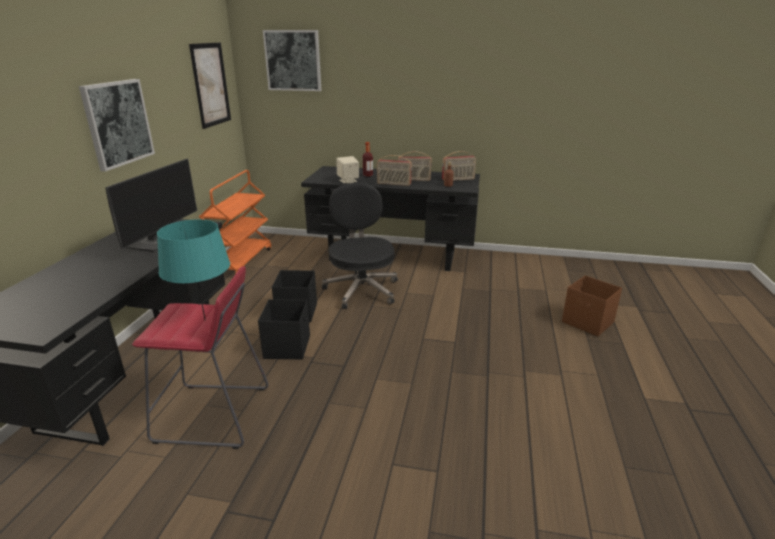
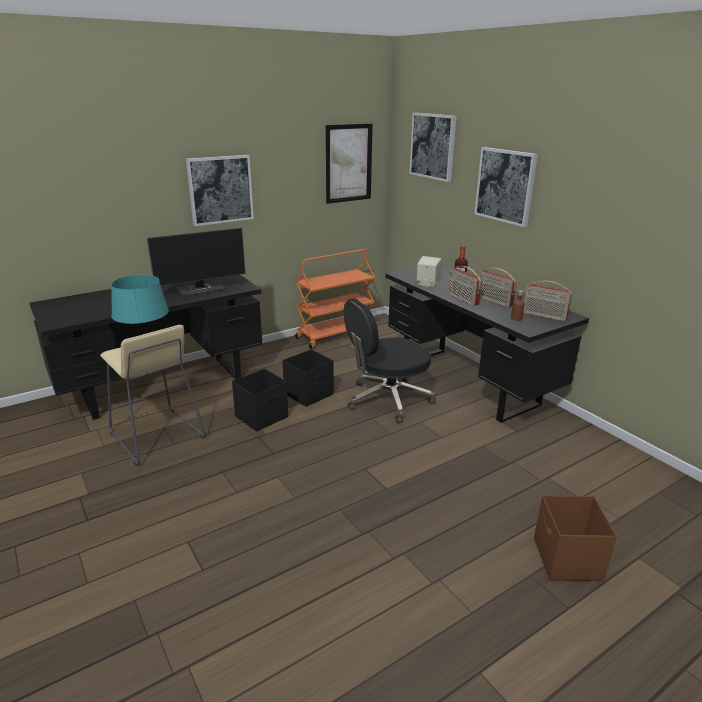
camera: 45 degrees right, 0 degrees up
(213, 415) = (157, 436): red stool -> beige stool
(361, 289) = (387, 400): black office chair -> black office chair turned 150 degrees counterclockwise
(384, 86) = (505, 186): none -> picture

